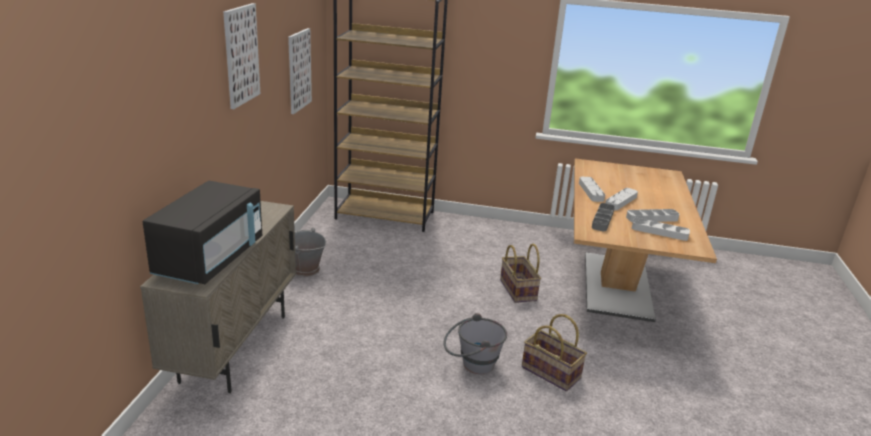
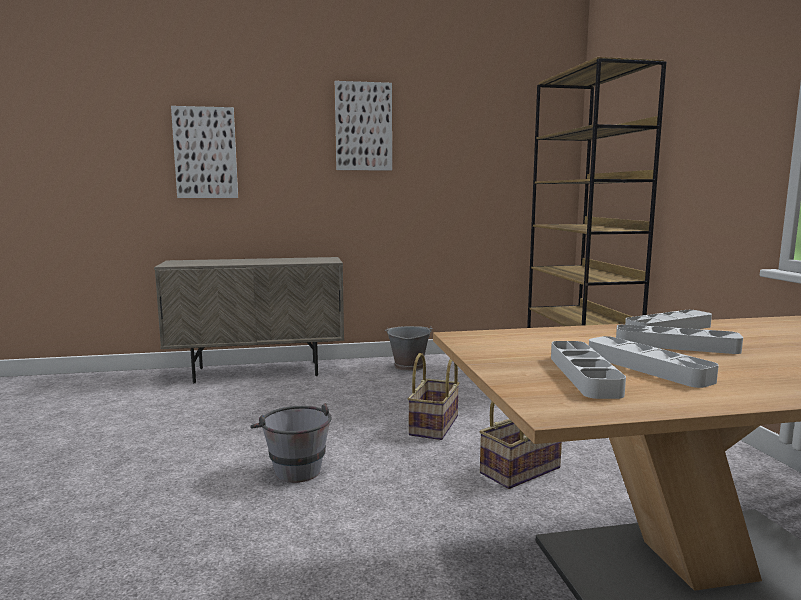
camera: 70 degrees right, 15 degrees down
(210, 259) = (216, 262): black microwave -> none
(299, 70) = (494, 172): picture -> picture (205, 153)
(551, 372) = (311, 528): basket -> basket (435, 426)
(602, 219) = (550, 340): grey tray -> none

